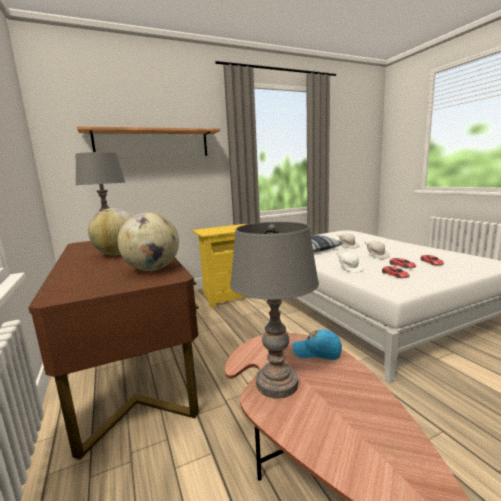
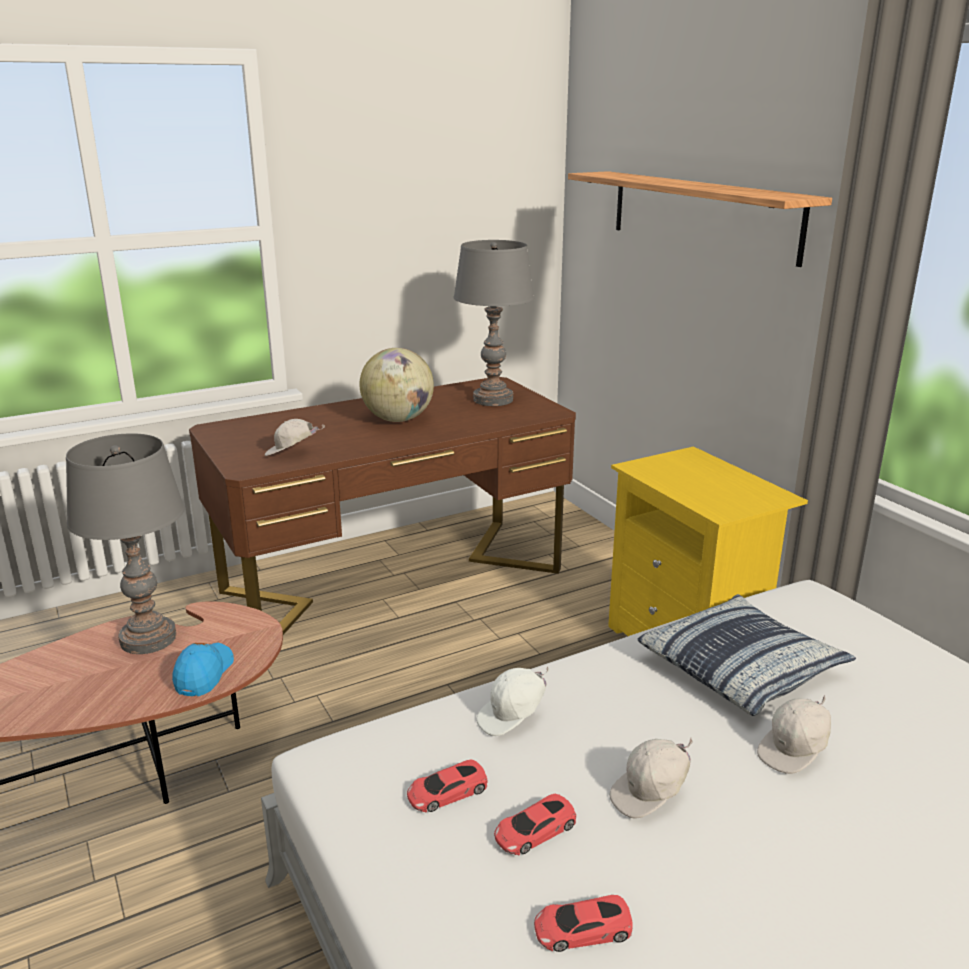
camera: 85 degrees right, 10 degrees up
(153, 269) = (291, 453): globe -> white cap

